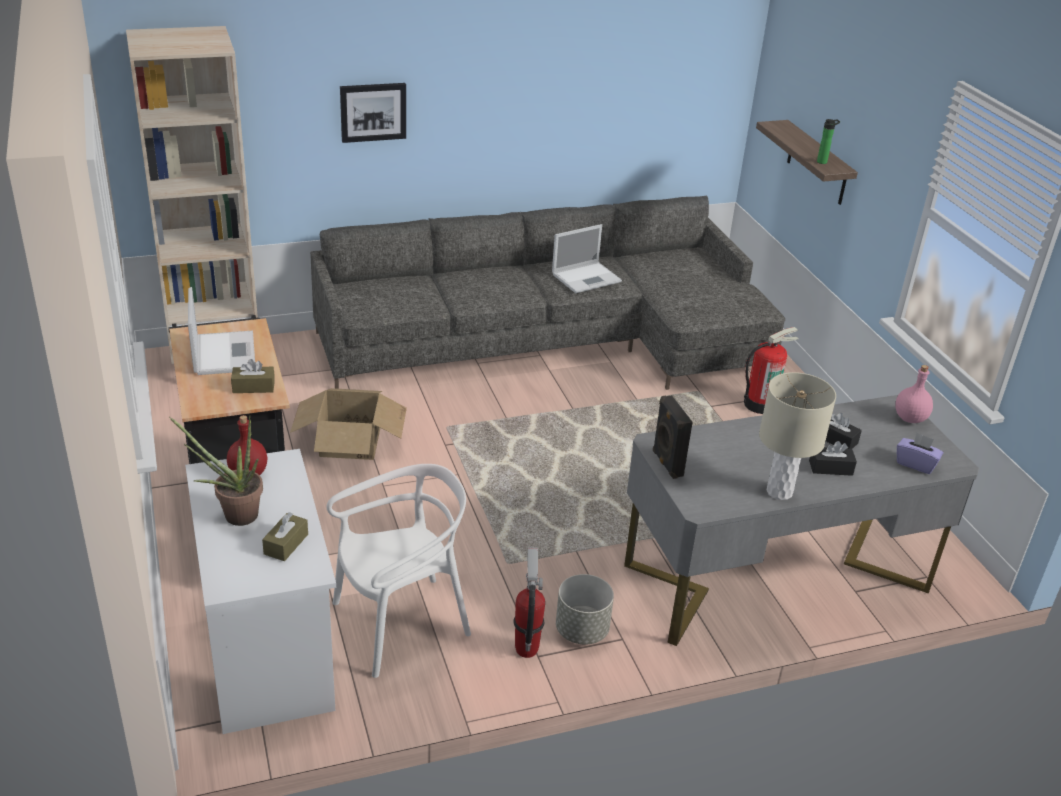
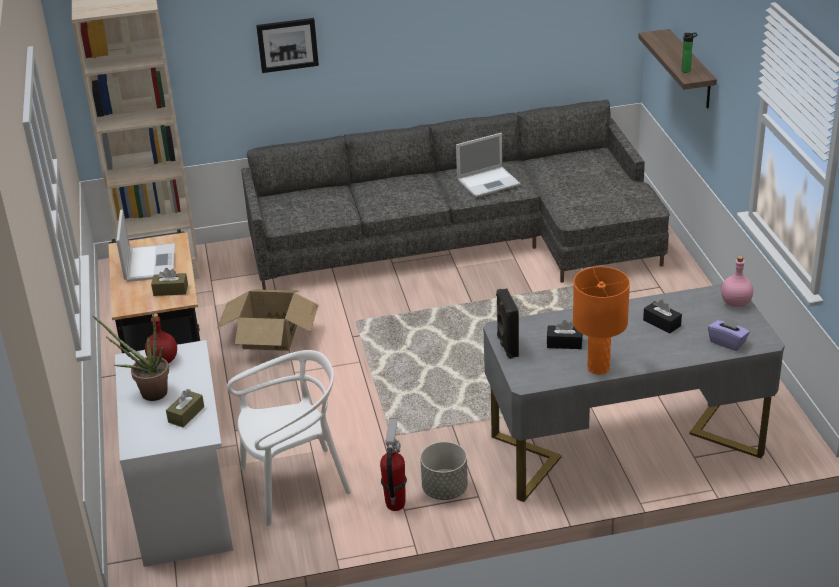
camera: 10 degrees right, 0 degrees up
(760, 404) = (647, 293): fire extinguisher -> none
(779, 492) = (598, 368): beige table lamp -> orange table lamp
(830, 468) = (649, 347): black tissue box -> black tissue box (564, 343)

